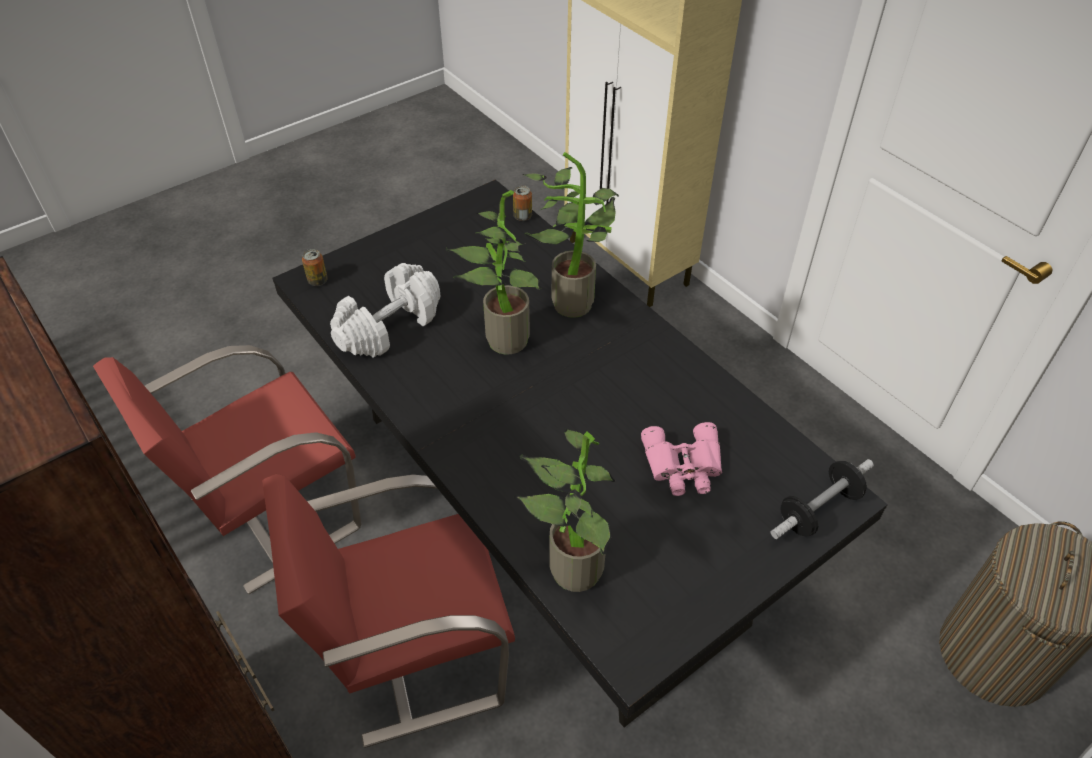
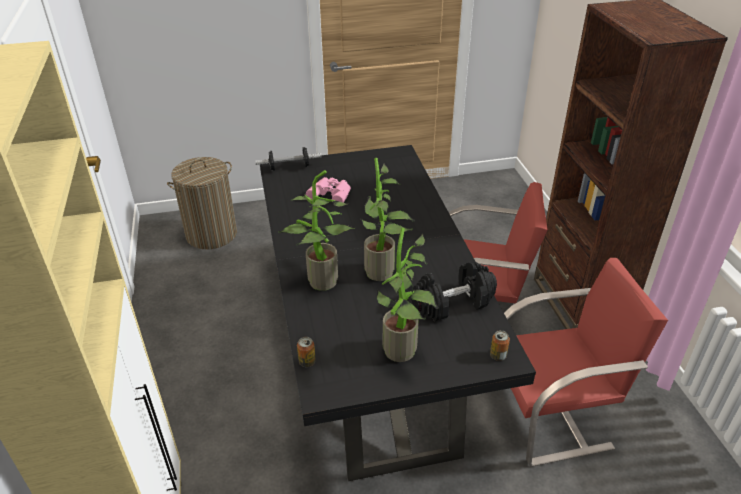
camera: 155 degrees left, 10 degrees down
(389, 327) = (453, 303): white dumbbell -> black dumbbell
(567, 568) = (410, 178): potted plant -> potted plant (404, 352)

